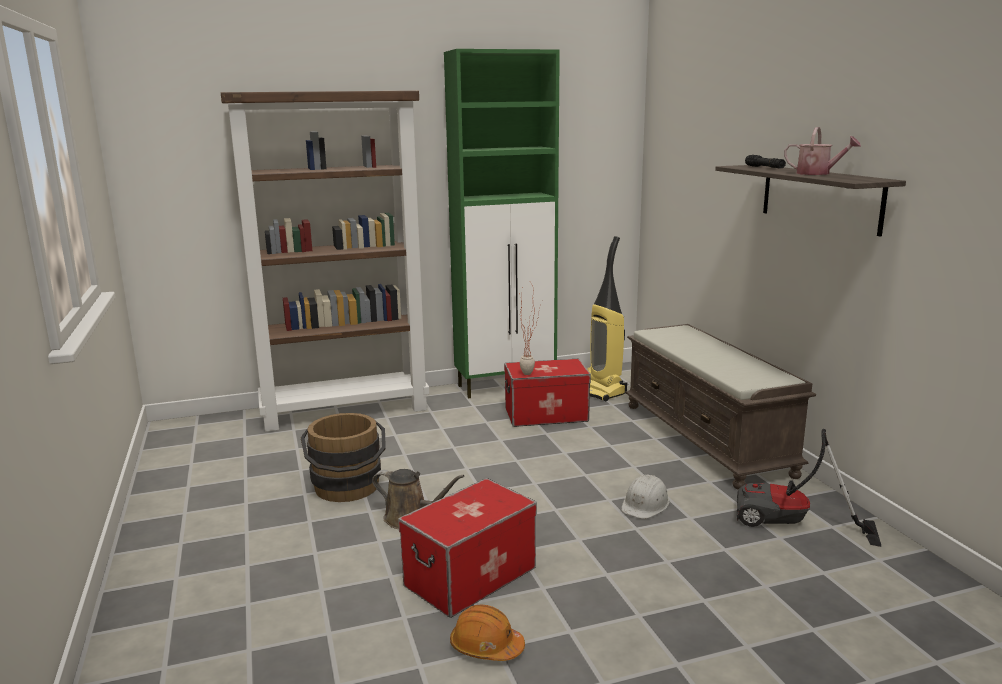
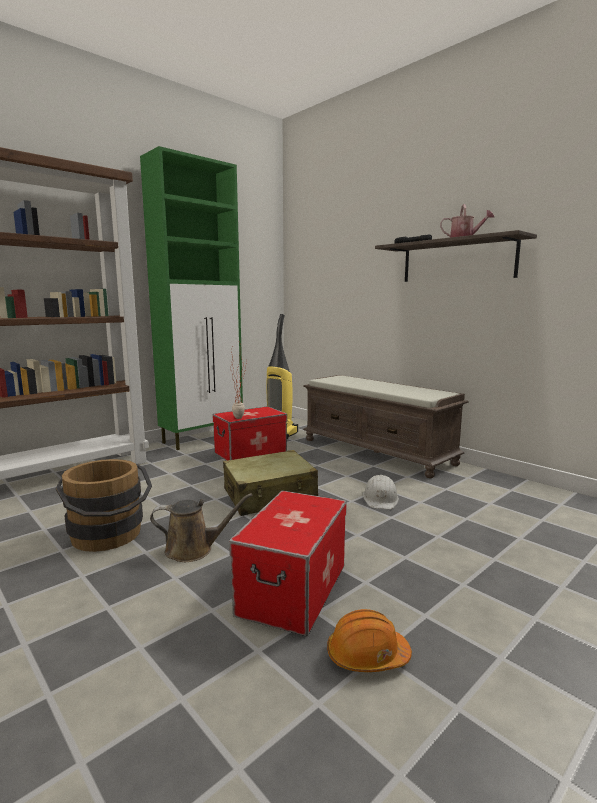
camera: 25 degrees left, 5 degrees down
(524, 476) = (270, 496): none -> beige suitcase
(791, 525) = (487, 494): vacuum cleaner -> none

